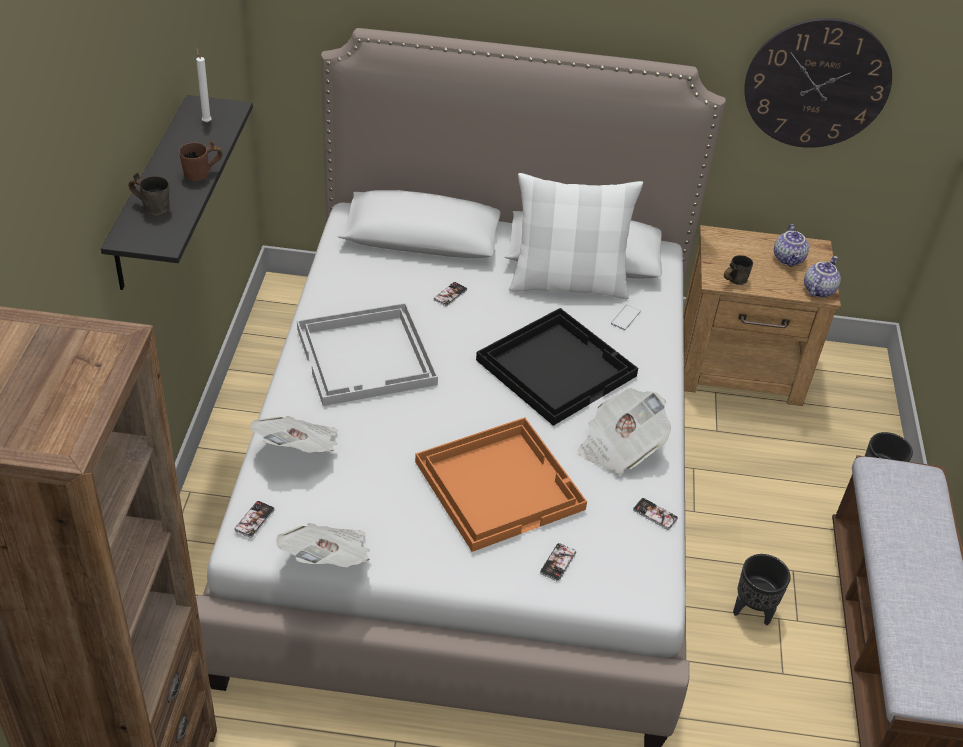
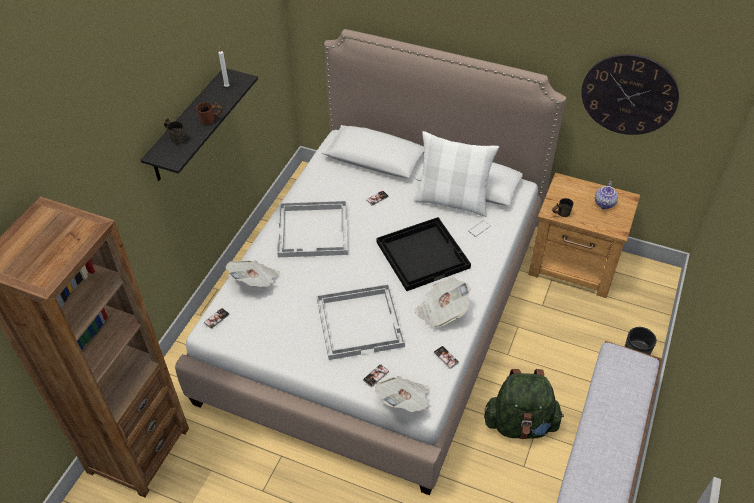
camera: 20 degrees right, 5 degrees up
(328, 560) = (248, 349): newspaper -> newspaper (405, 401)
(499, 484) = (360, 322): orange tray -> white tray
(753, 610) = (520, 423): black planter -> green backpack
(818, 289) = (615, 227): teapot -> none

